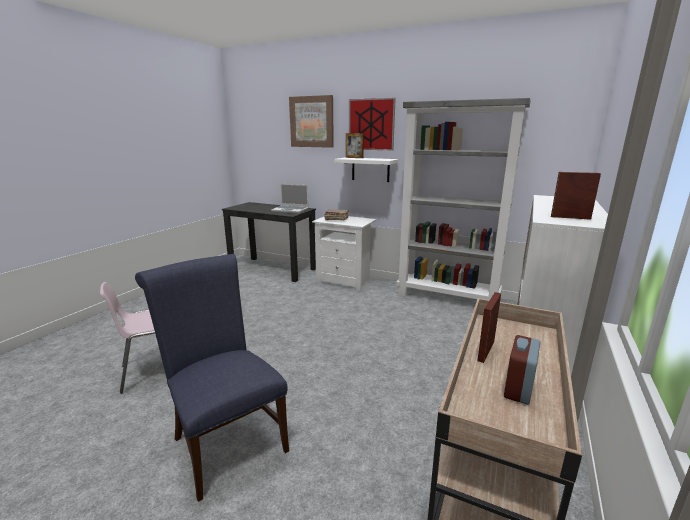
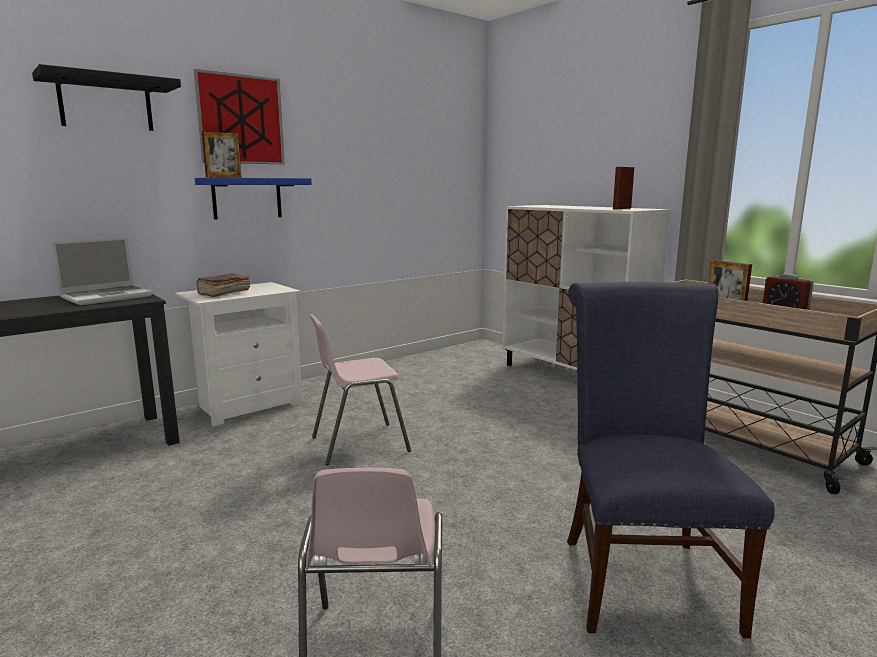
camera: 65 degrees left, 5 degrees down
(226, 440) = (641, 576): blue chair -> blue chair turned 105 degrees clockwise
(312, 122) = (106, 104): picture -> black shelf
(325, 317) = (358, 444): none -> pink chair
(370, 169) = (247, 198): white shelf -> blue shelf
(448, 297) = (398, 367): grey bookcase -> none

